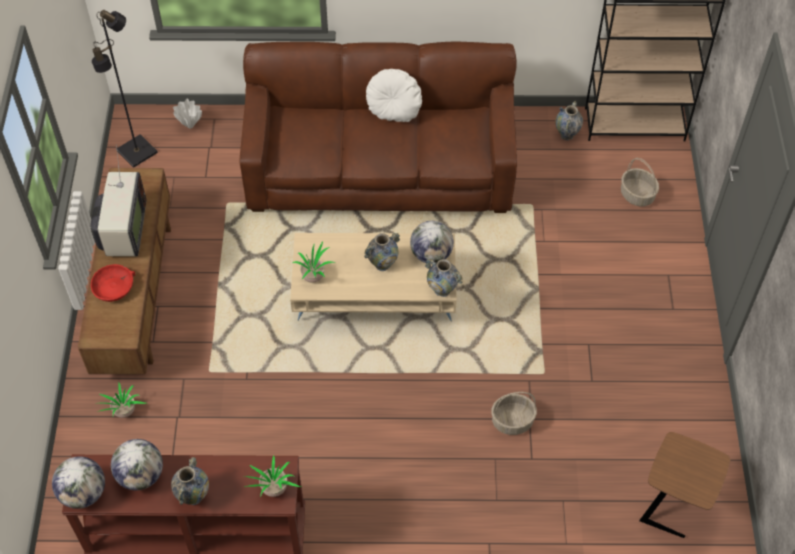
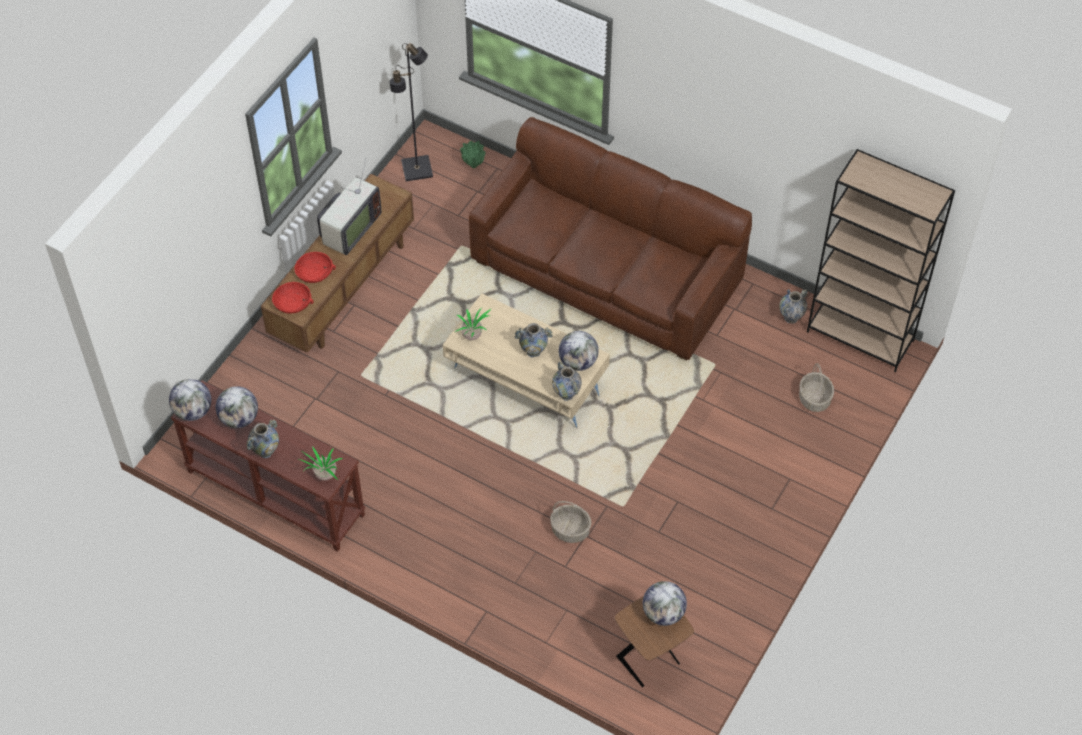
camera: 30 degrees right, 0 degrees up
(110, 328) = (293, 302): none -> red bowl
(125, 413) = (278, 376): potted plant -> none
(189, 126) = (473, 165): white vase -> green vase
(394, 113) = (627, 229): white pillow -> none
(690, 454) = (663, 613): none -> globe

